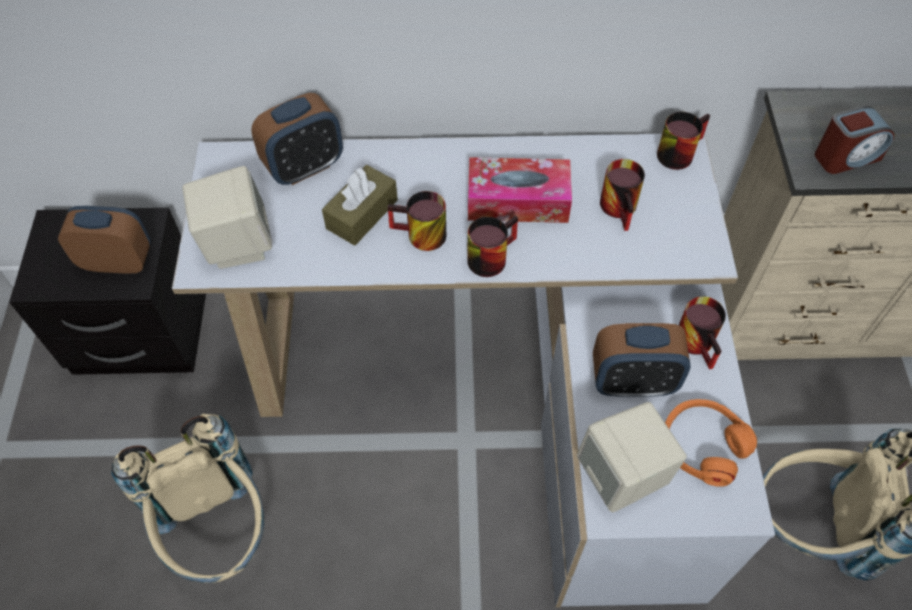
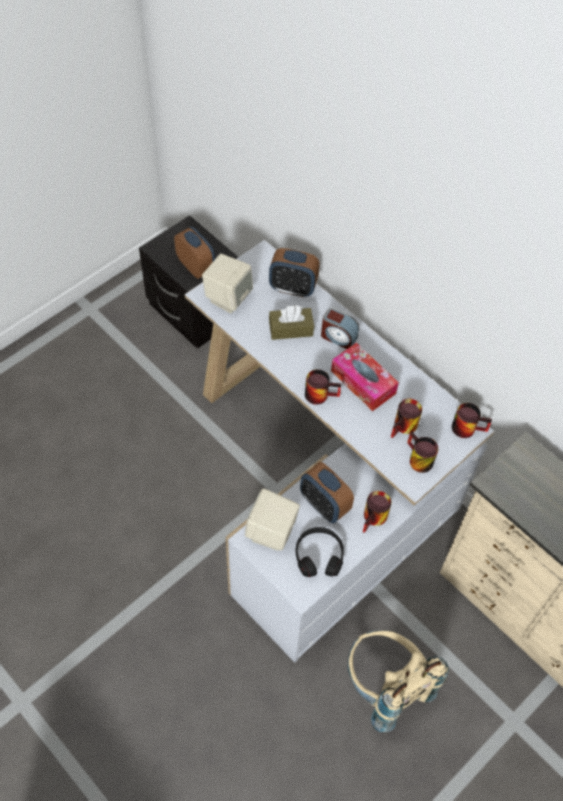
camera: 45 degrees right, 0 degrees up
(220, 534) = (134, 427): beige backpack -> none
(419, 237) = (302, 360): mug -> mug (417, 459)
(702, 445) = (319, 555): orange headphones -> black headphones
(846, 156) = (517, 492): alarm clock -> alarm clock (338, 337)

